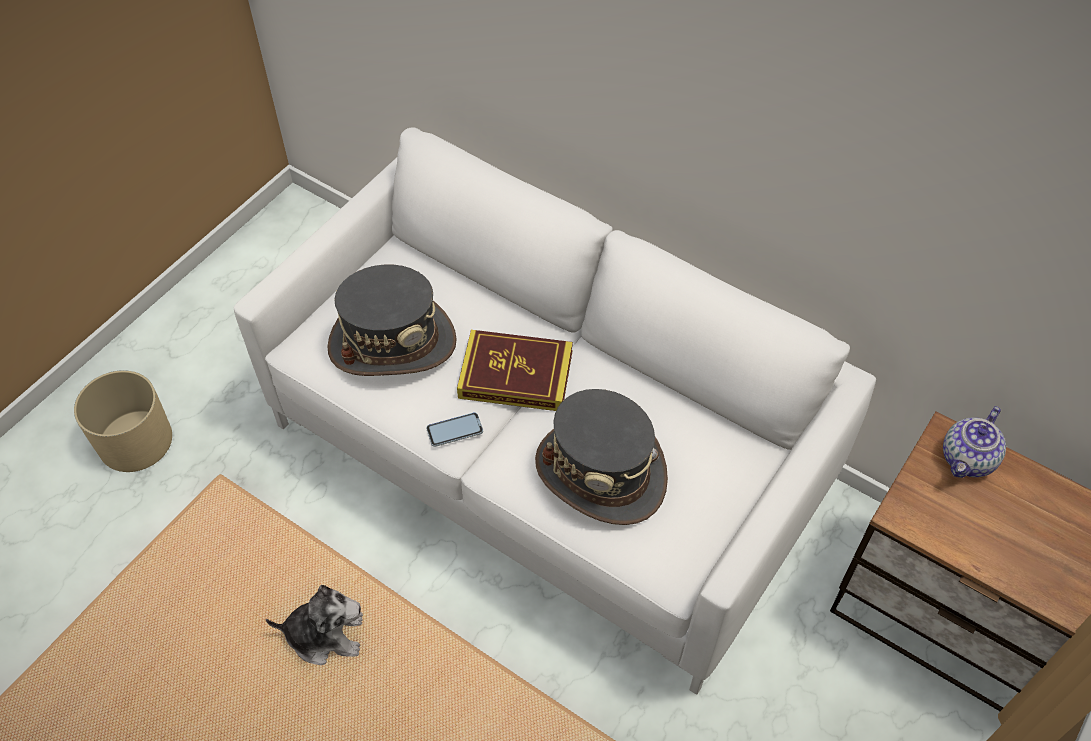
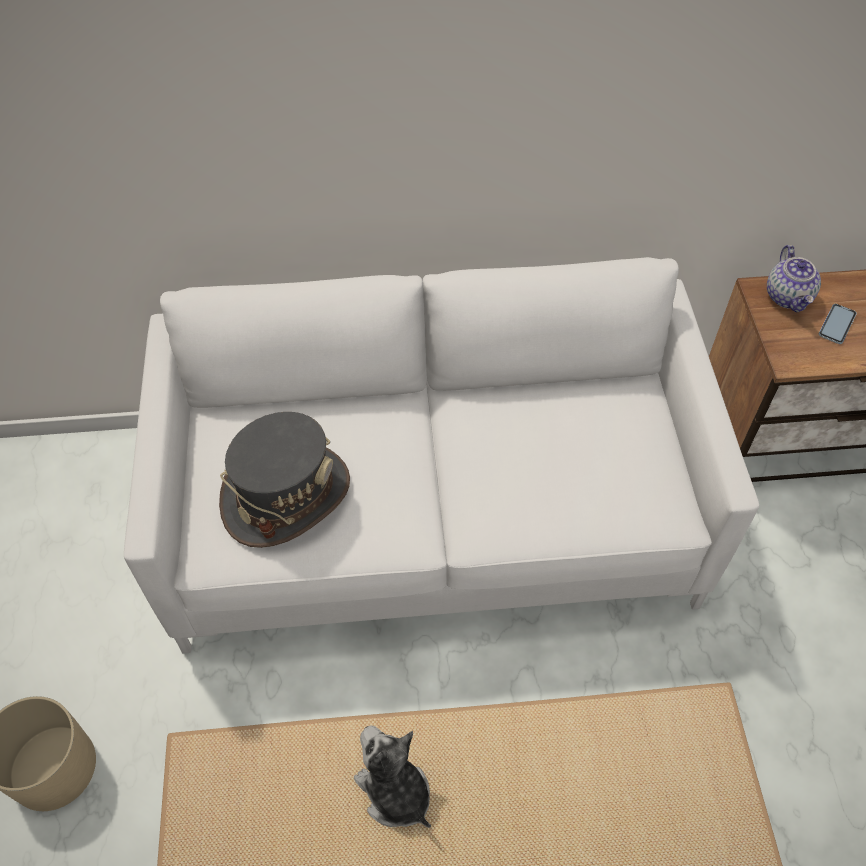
camera: 40 degrees left, 0 degrees up
(325, 635) = (394, 791): plush toy -> plush toy turned 90 degrees counterclockwise
(454, 430) = (410, 529): phone -> phone (837, 325)
(516, 375) = (414, 452): book -> none
(601, 472) = (553, 480): grey hat -> none

